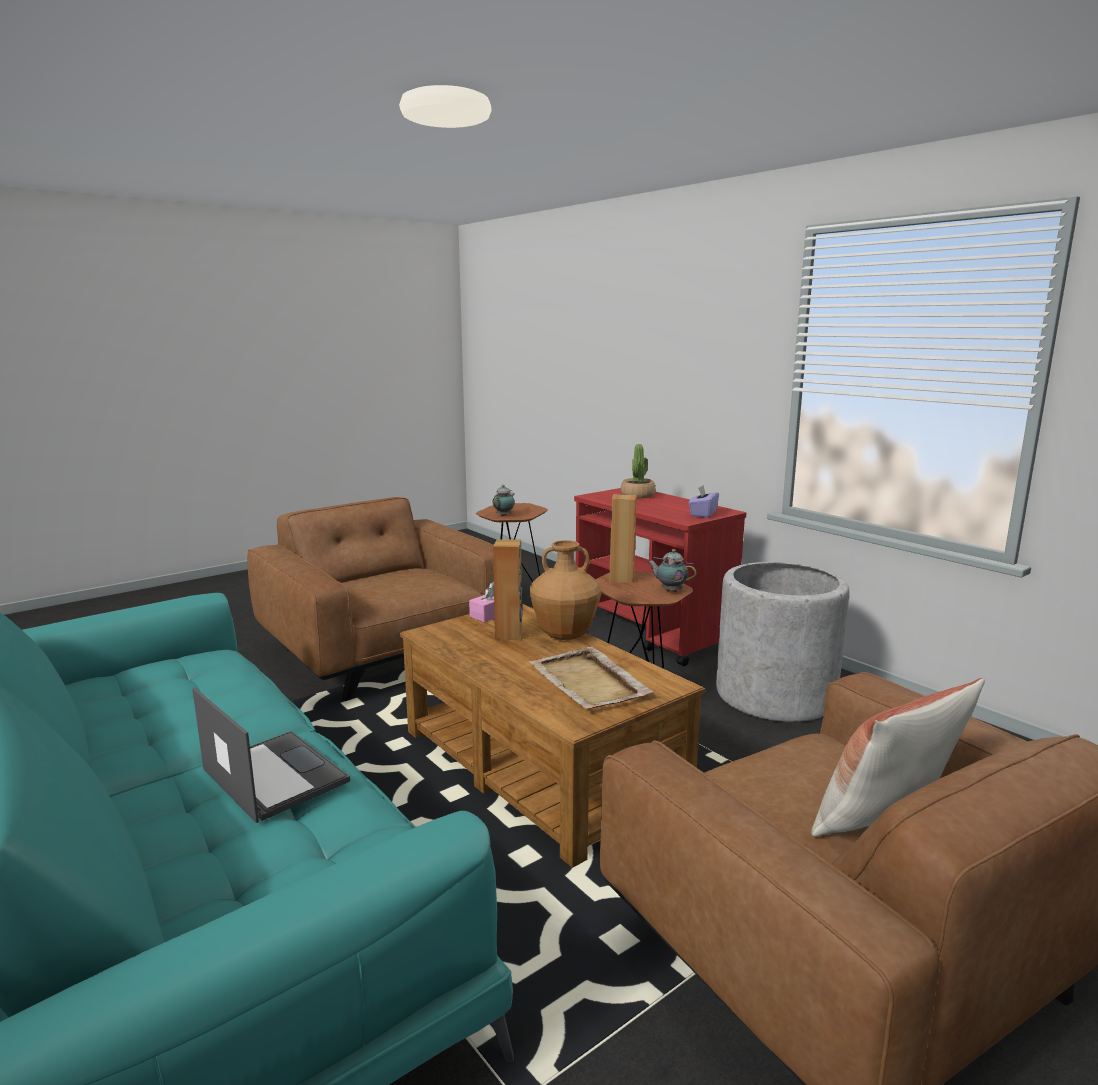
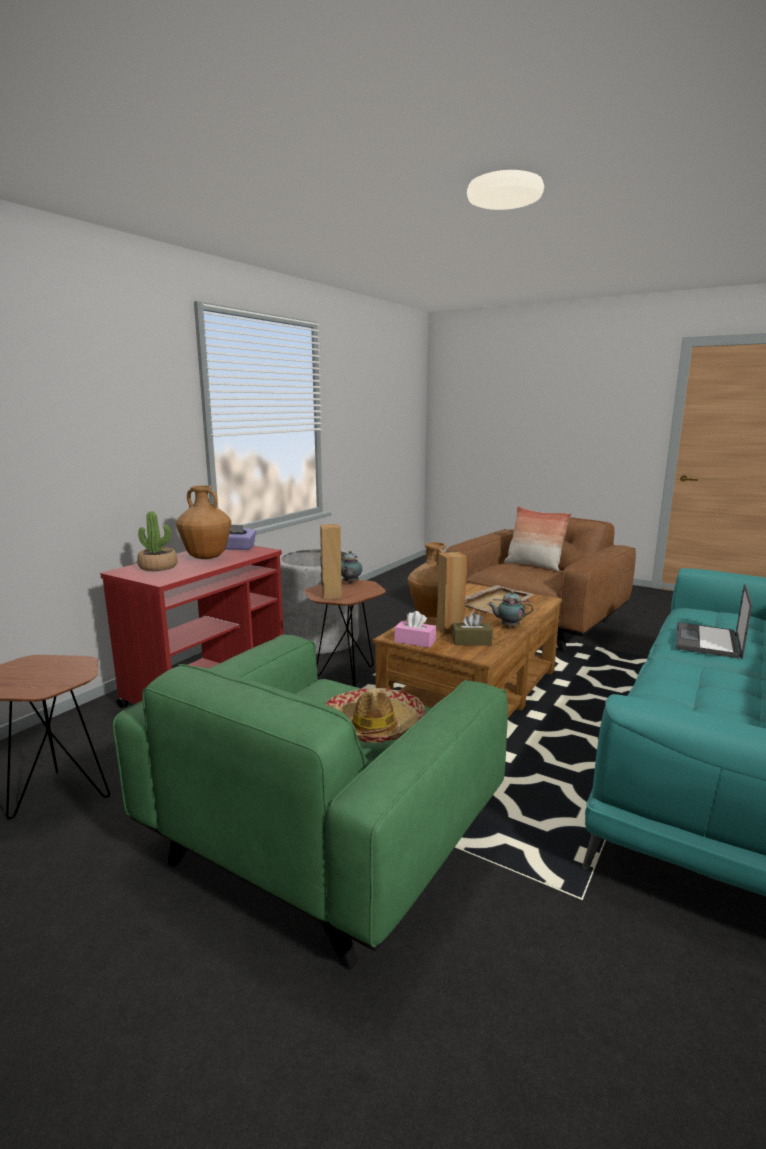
camera: 110 degrees left, 0 degrees up
(369, 588) = (374, 725): none -> hat
(384, 654) = (323, 840): brown armchair -> green armchair
(464, 637) = (471, 641): none -> brown tissue box
(504, 515) = (69, 673): teapot -> teapot (508, 626)
(665, 505) = (207, 557): none -> brown vase

